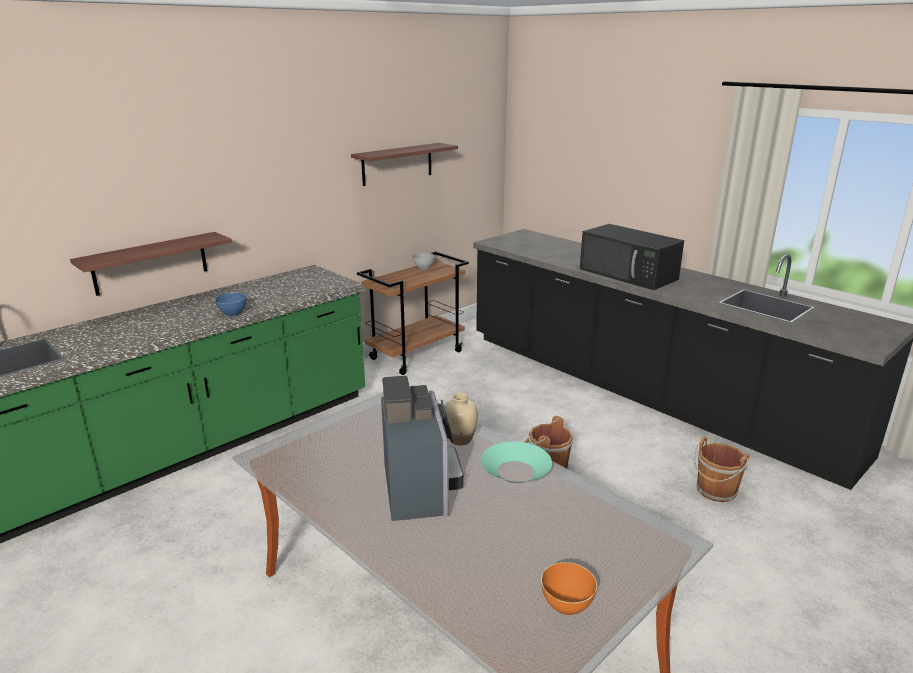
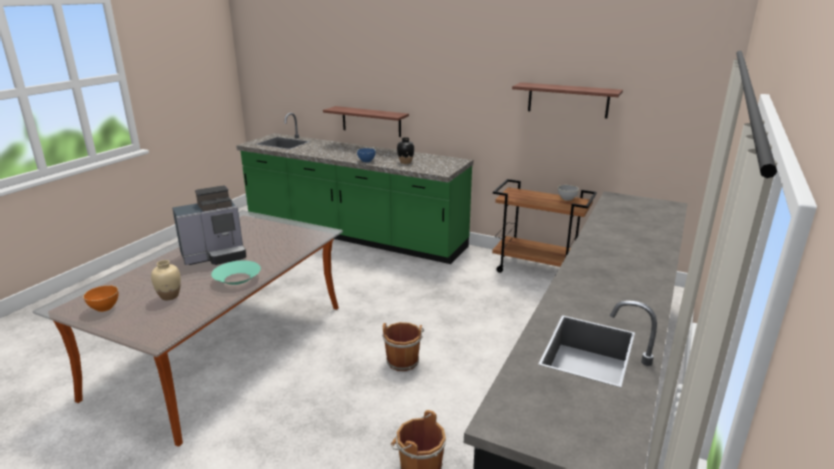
camera: 70 degrees right, 0 degrees up
(275, 294) = (405, 162): none -> black vase
(460, 439) = (272, 257): beige vase -> beige vase (169, 296)
(629, 274) = (600, 262): black microwave -> none

